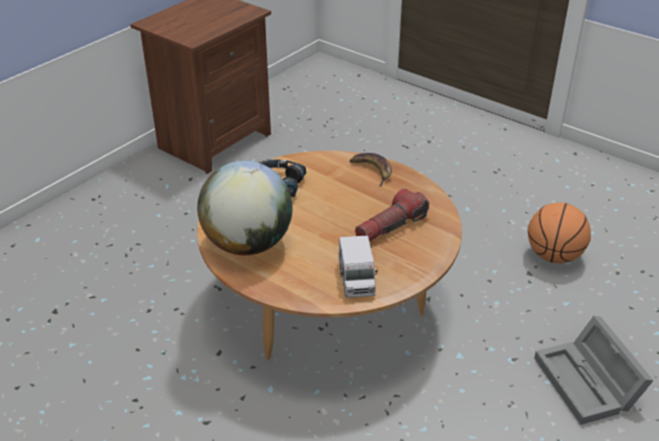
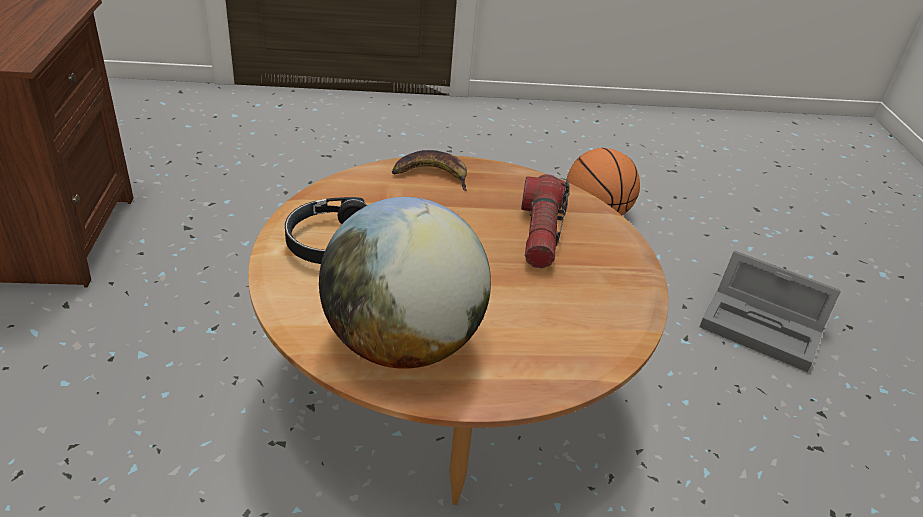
camera: 45 degrees left, 0 degrees up
(356, 279) = (593, 318): toy truck -> none

